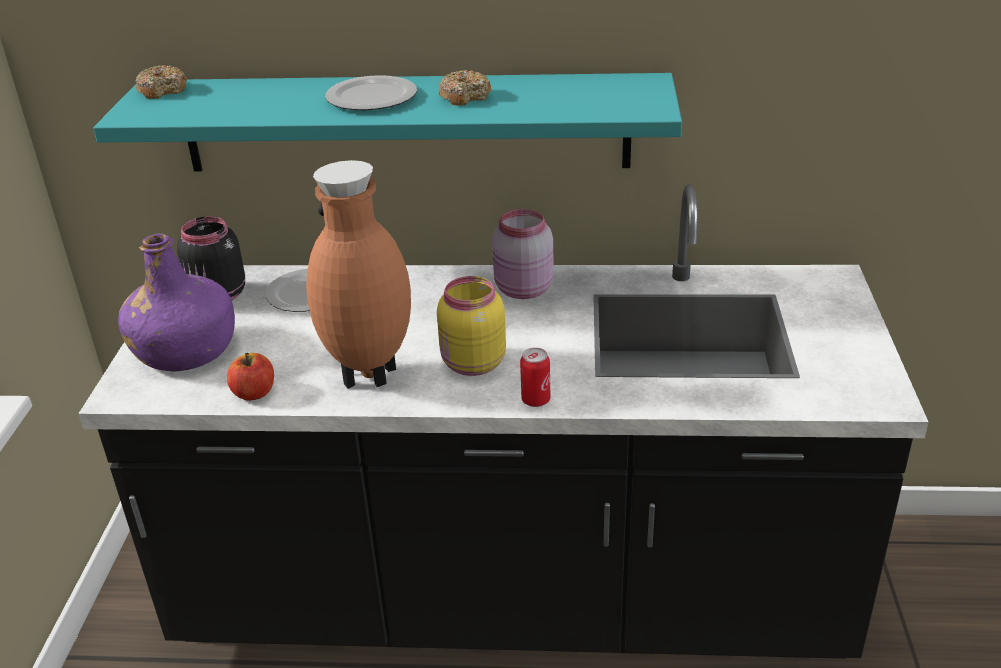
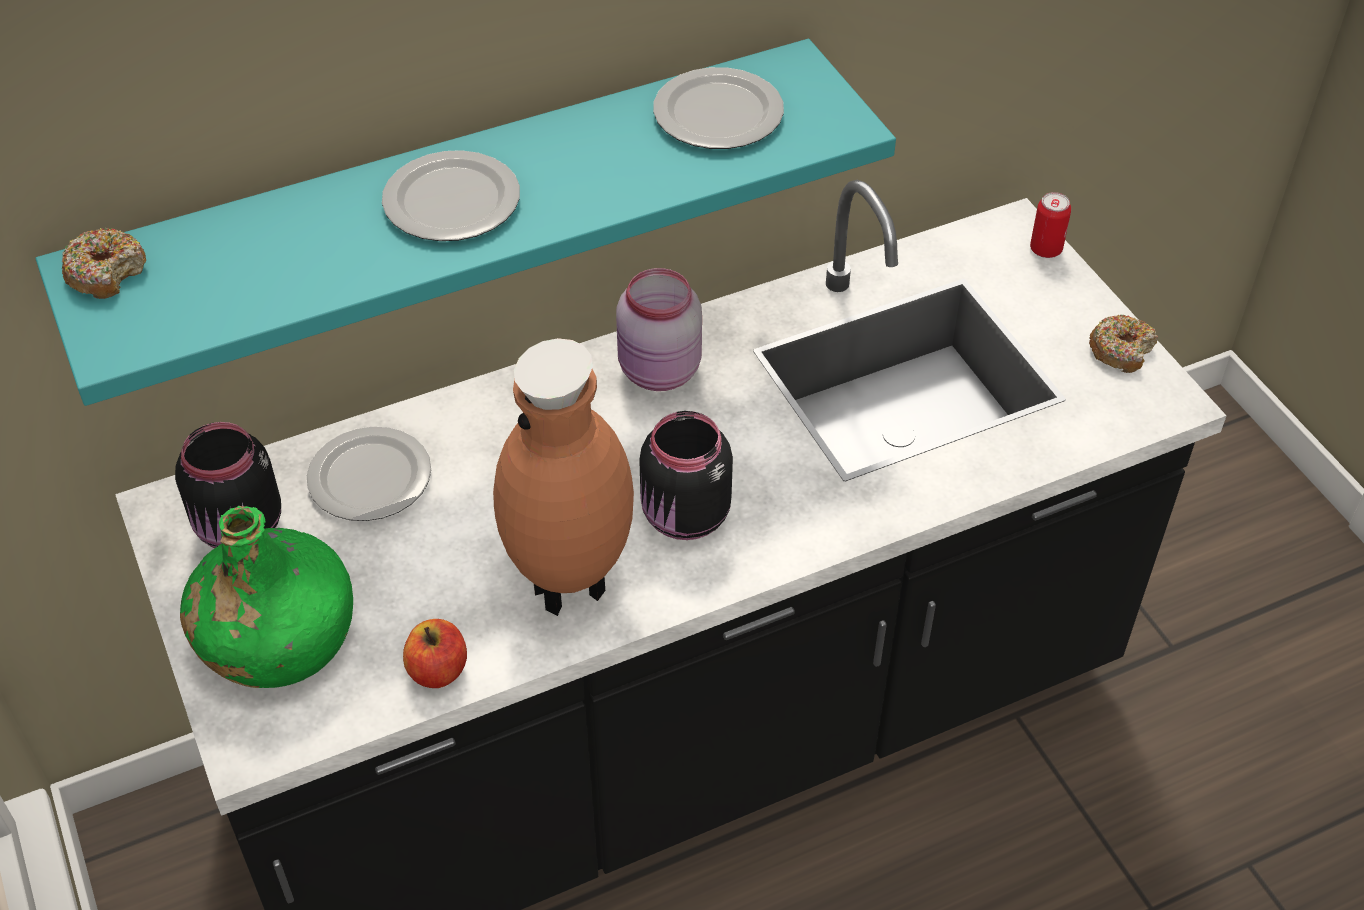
camera: 30 degrees left, 15 degrees up
(185, 350) = (278, 639): purple bottle -> green bottle
(465, 96) = (582, 163): donut -> donut (1121, 350)
(472, 364) = (685, 517): yellow jar -> black jar
(535, 400) = (801, 544): can -> can (1045, 249)
(575, 92) = (720, 113): none -> plate

